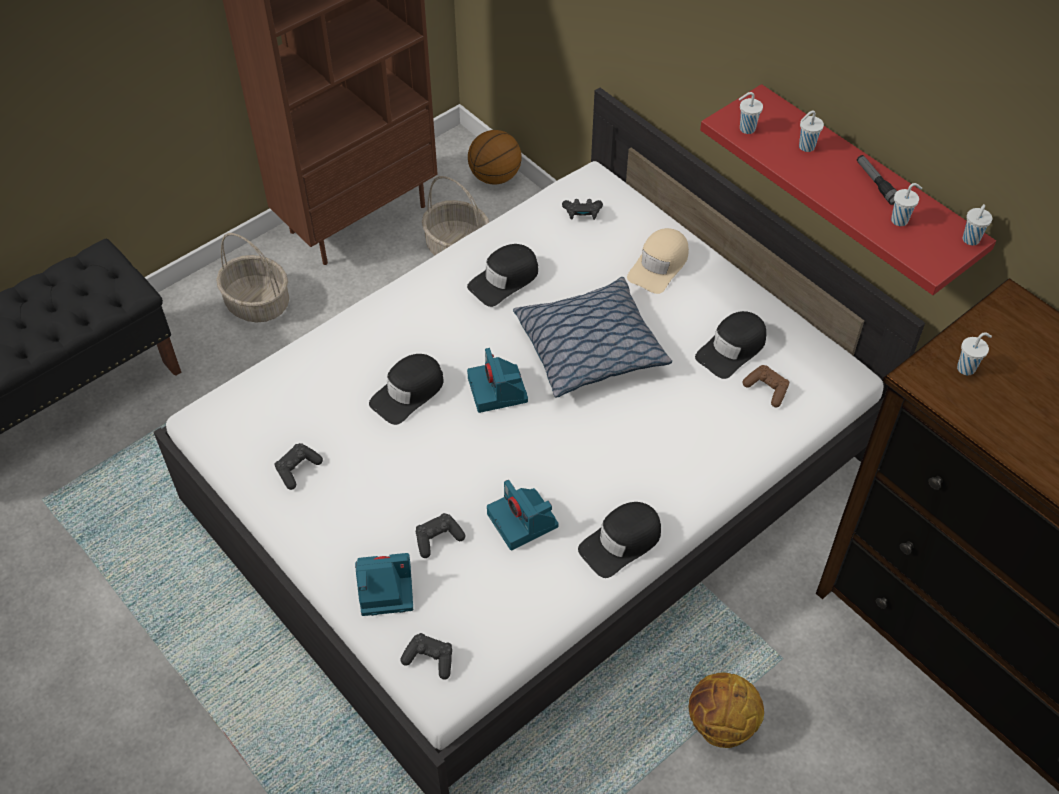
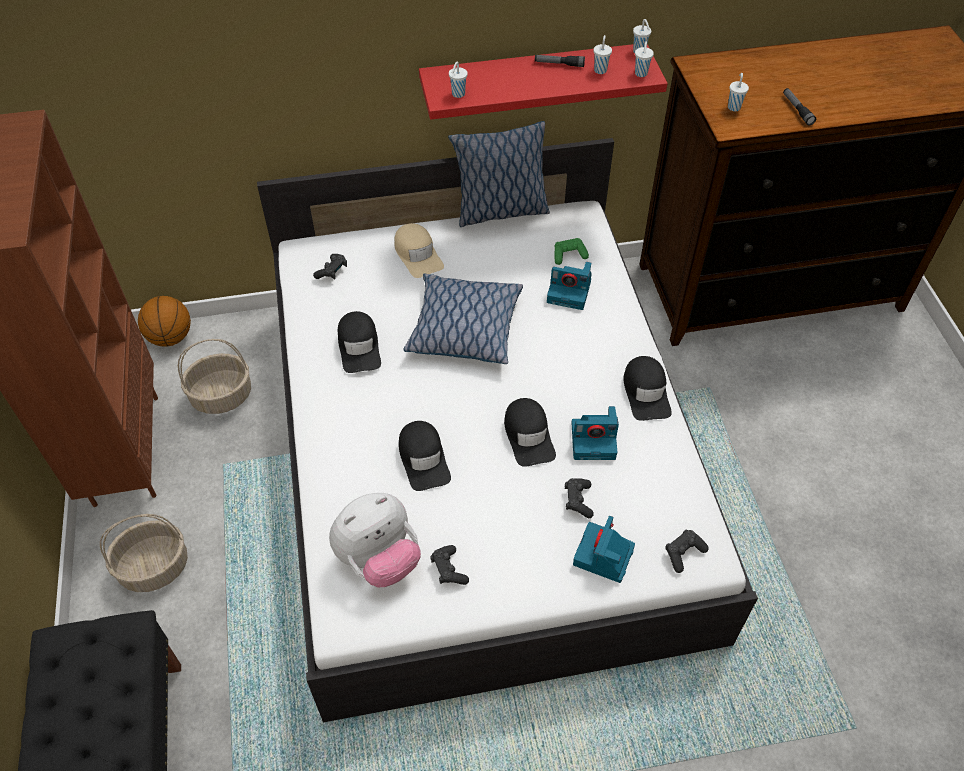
camera: 60 degrees left, 0 degrees up
(280, 413) = (379, 559): none -> plush toy
(498, 391) = (465, 400): camera -> camera (570, 291)
(720, 724) = (740, 445): basketball -> none
(732, 349) = (522, 255): black cap -> black cap (528, 436)
(767, 390) = (569, 255): brown game controller -> green game controller
(781, 302) = (500, 211): none -> pillow
(805, 147) = (499, 77): white cup -> white cup (641, 74)
(1023, 432) = (797, 110): none -> flashlight

